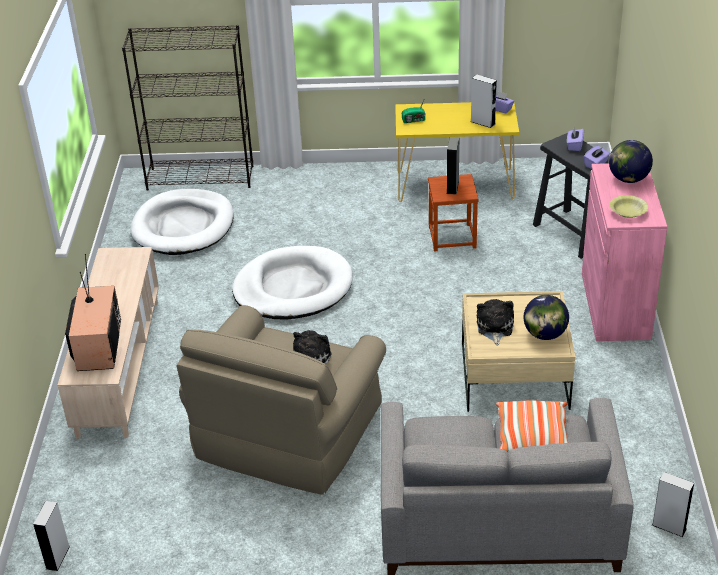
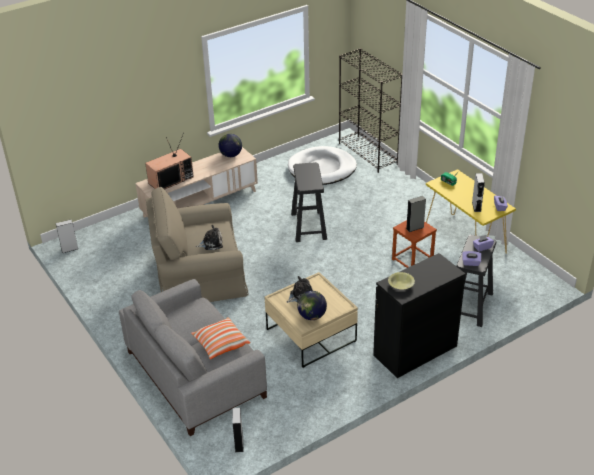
camera: 55 degrees right, 0 degrees up
(293, 288) = (309, 226): white dog bed -> black stool
(615, 305) = (415, 350): pink cabinet -> black cabinet
(628, 179) = (437, 272): globe -> globe (231, 155)

